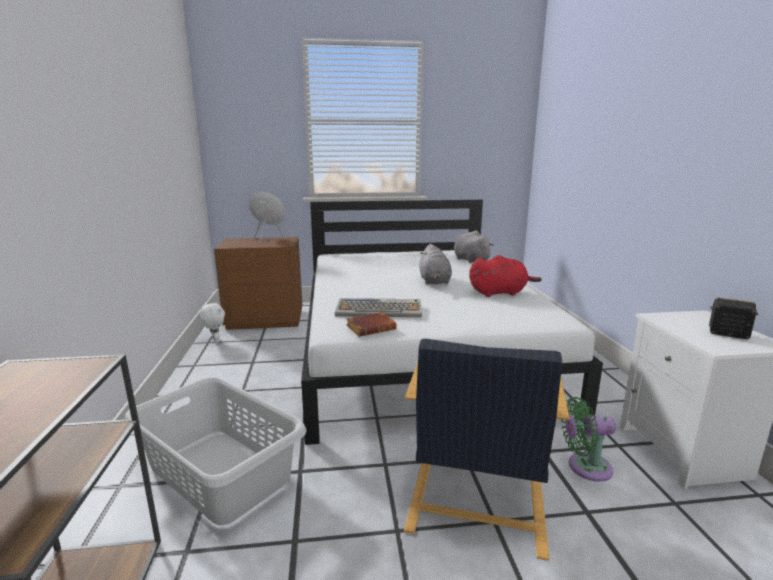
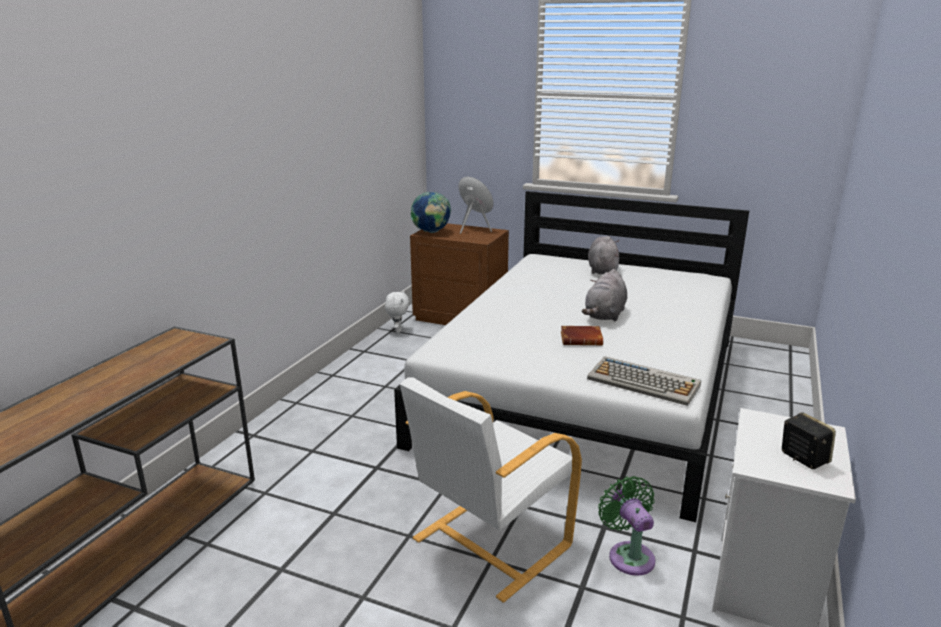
camera: 30 degrees right, 5 degrees up
(220, 472) = (321, 448): grey laundry basket -> none
(232, 244) = (431, 232): none -> globe
(371, 328) = (472, 355): brown book -> brown book (582, 339)
(380, 310) = (502, 338): keyboard -> keyboard (644, 382)
(470, 260) = (693, 293): grey plush toy -> grey plush toy (602, 270)
(475, 505) = (489, 543): black armchair -> white armchair
(499, 293) = (660, 345): red plush toy -> none
(585, 467) = (629, 555): green fan -> green fan turned 45 degrees clockwise

